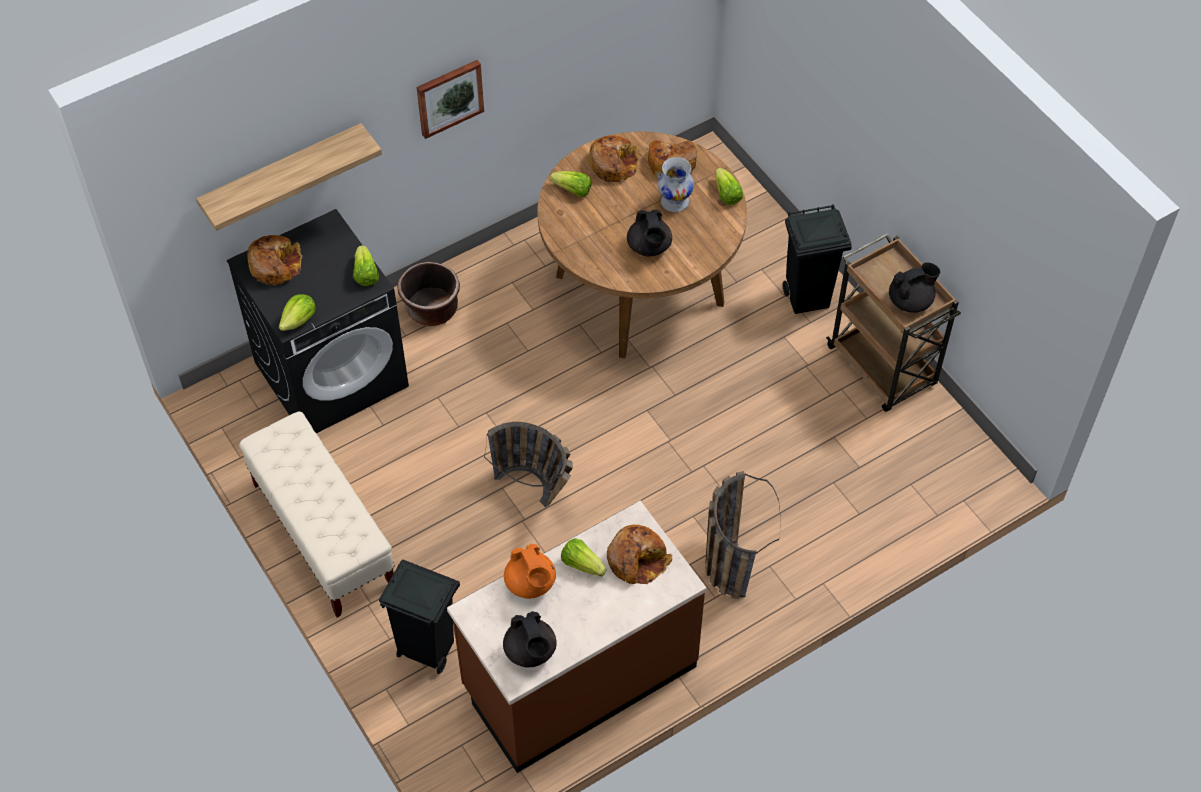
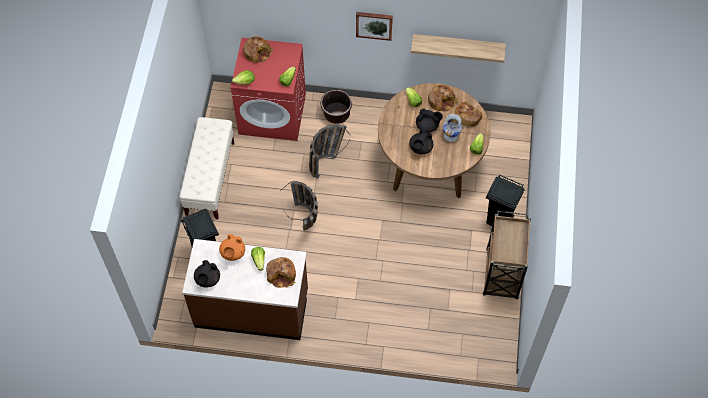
camera: 40 degrees right, 5 degrees up
(282, 174) = (277, 15): shelf -> shelf (458, 45)
(332, 373) = (273, 114): black washing machine -> red washing machine
(729, 558) = (356, 306): basket -> basket (327, 161)
(911, 301) = (508, 251): black teapot -> black teapot (427, 126)

